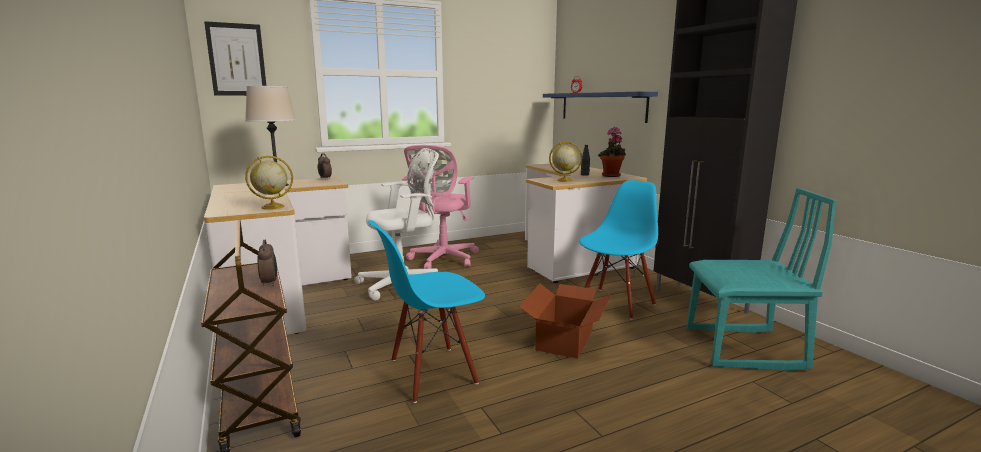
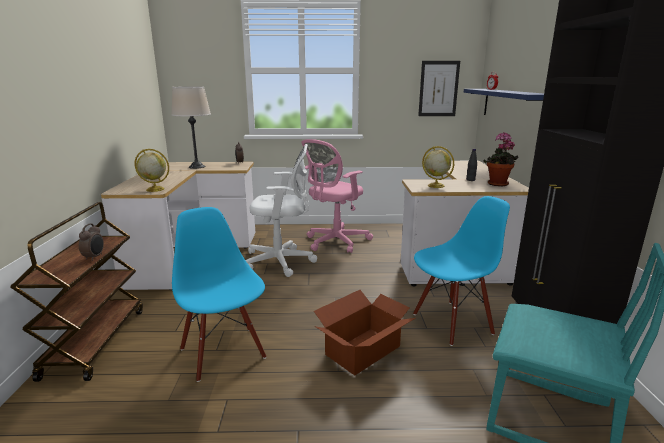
camera: 25 degrees right, 5 degrees up
(237, 60) = (186, 63): picture -> picture (438, 89)
(432, 372) = (224, 352): blue chair -> blue chair turned 60 degrees clockwise

